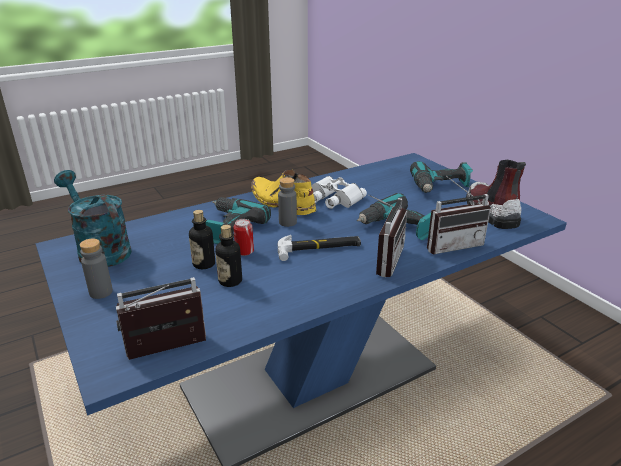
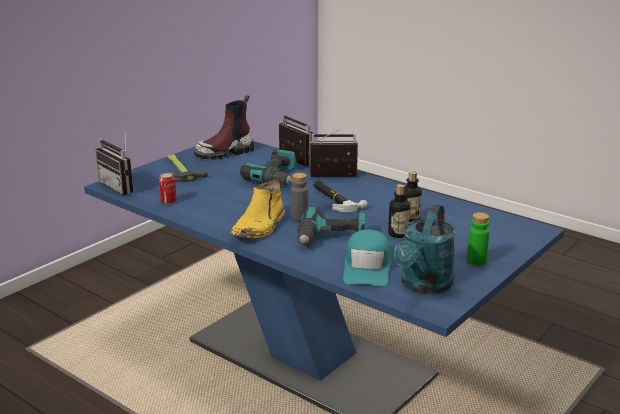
camera: 110 degrees left, 5 degrees down
(101, 292) = (476, 261): grey bottle -> green bottle
(160, 233) = (367, 267): none -> turquoise cap
(167, 352) = (501, 219): radio -> radio (122, 186)
(244, 252) = (365, 223): can -> can (168, 201)
(333, 198) = (235, 206): white binoculars -> none
(440, 186) = (180, 170): power drill -> hammer

